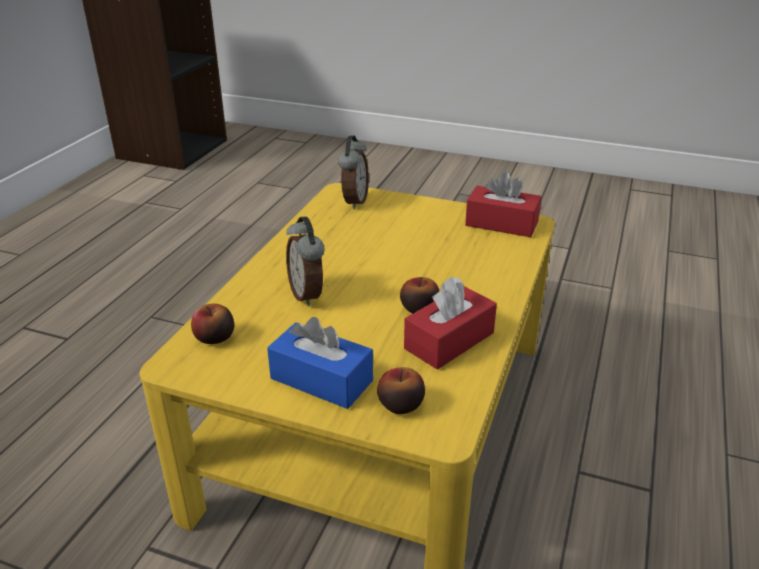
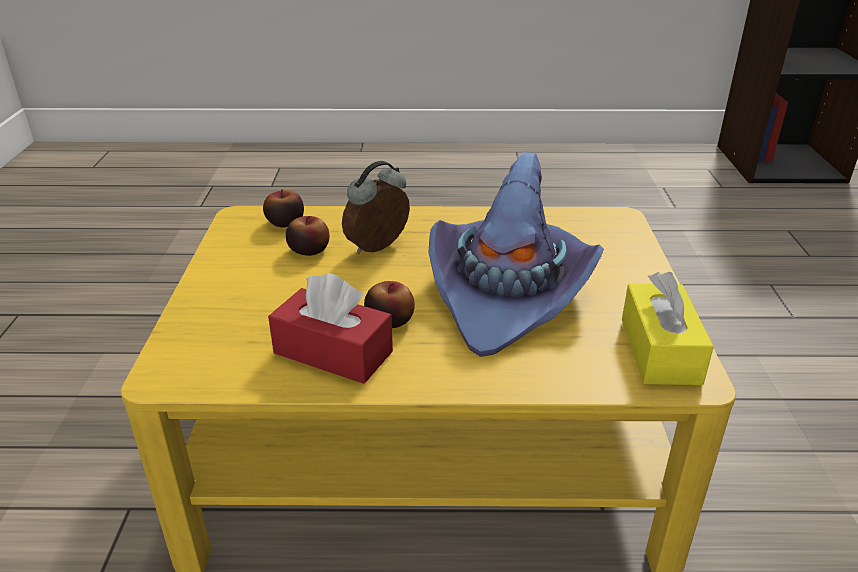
camera: 70 degrees right, 0 degrees up
(321, 379) = (237, 288): blue tissue box -> none
(354, 201) = (602, 231): alarm clock -> none
(400, 404) = (207, 340): apple -> apple (309, 250)
(412, 255) = (508, 293): none -> purple hat
(501, 224) = (660, 350): red tissue box -> yellow tissue box

